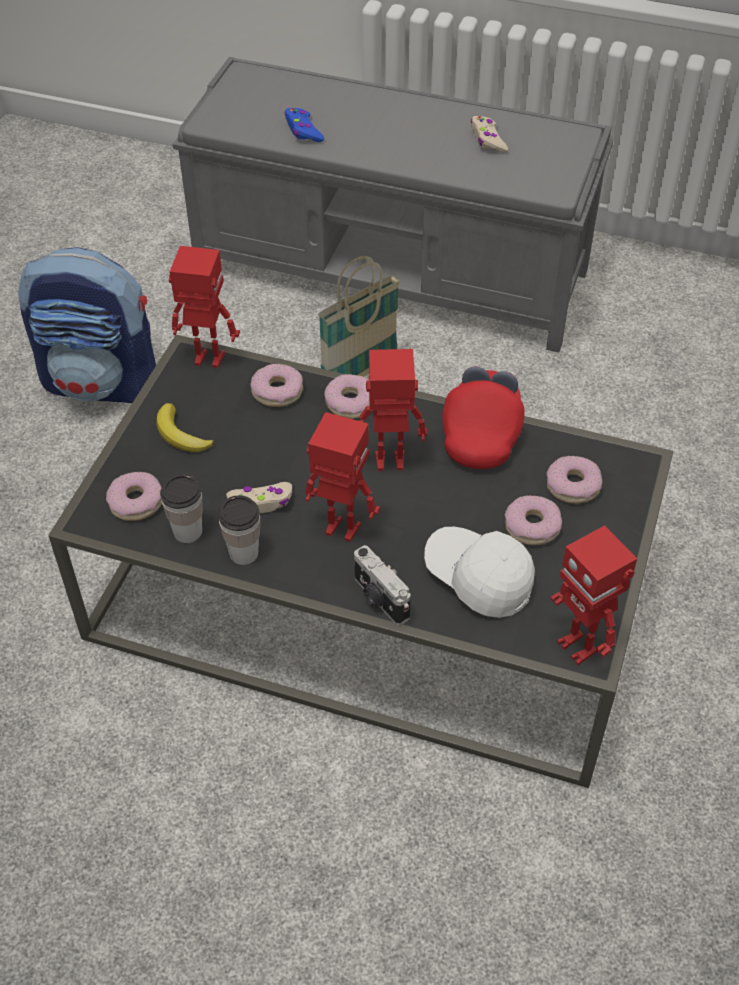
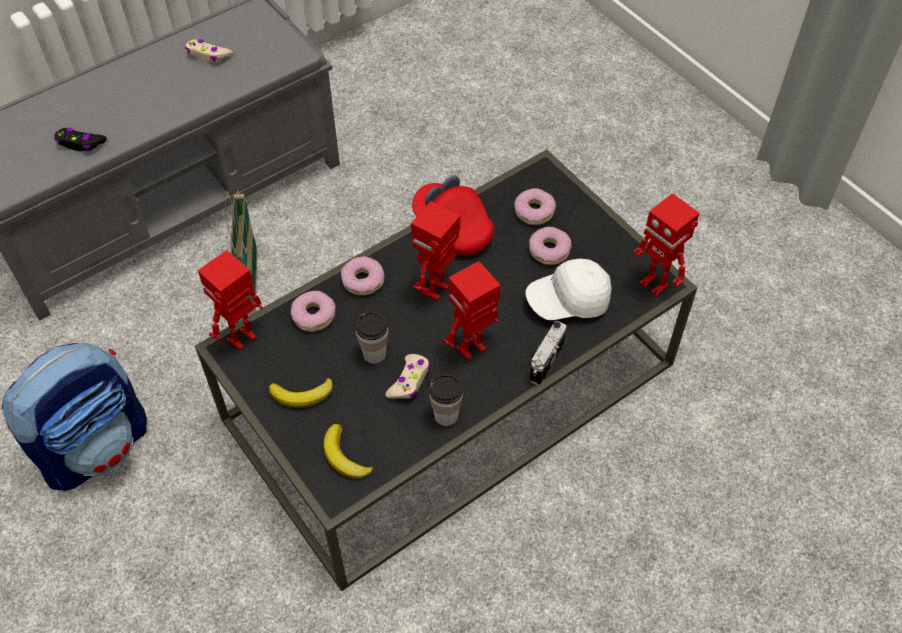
camera: 55 degrees left, 5 degrees up
(136, 502) = (344, 456): donut -> banana
(188, 531) = (399, 438): cup -> cup (374, 353)
(303, 131) = (80, 143): blue game controller -> black game controller
(379, 599) = (544, 361): camera -> camera turned 120 degrees clockwise
(579, 647) = (655, 284): toy robot -> toy robot turned 45 degrees clockwise

